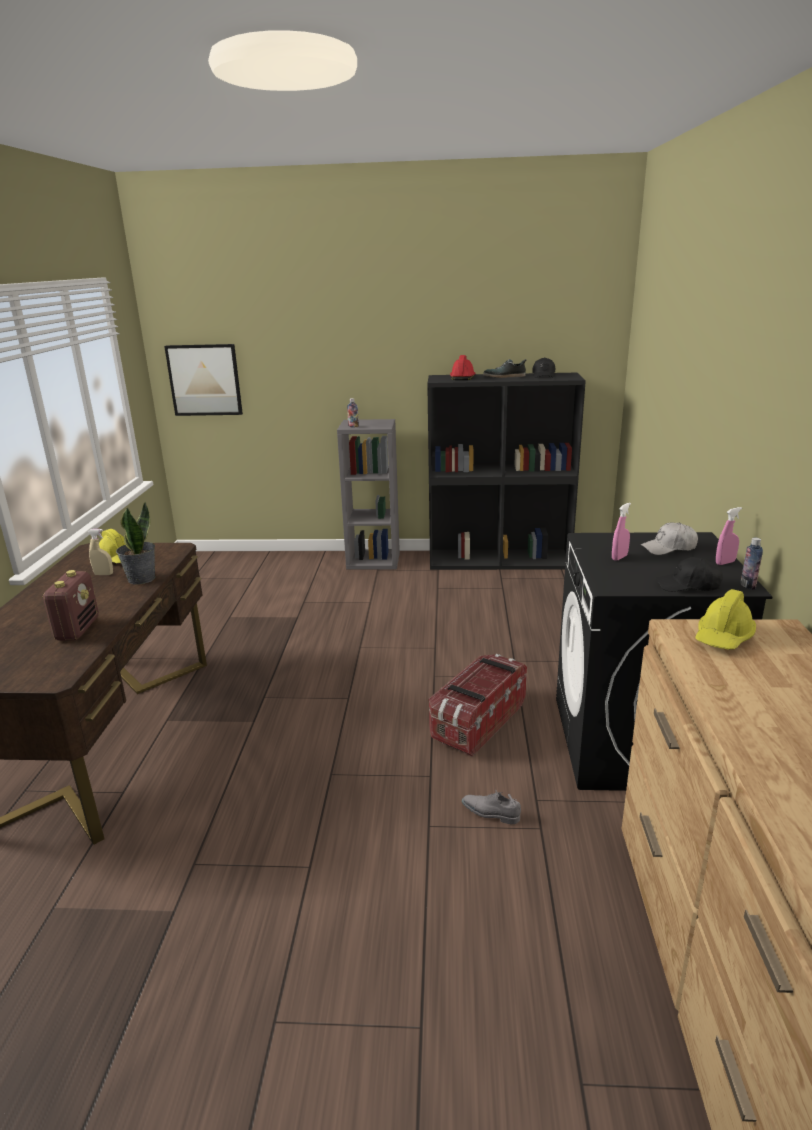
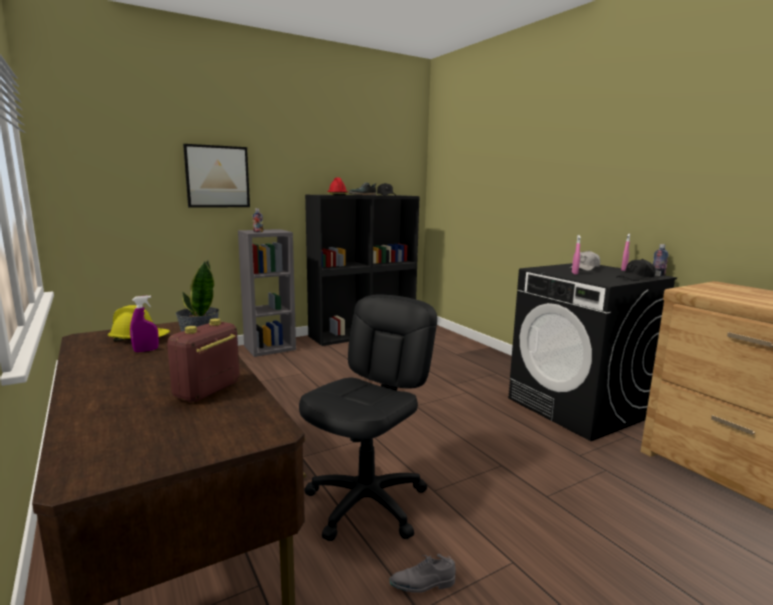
camera: 35 degrees left, 10 degrees down
(77, 629) = (207, 391): radio -> radio turned 120 degrees counterclockwise
(104, 574) = (146, 350): beige spray bottle -> purple spray bottle
(204, 380) = (98, 194): picture -> picture (217, 176)
(263, 762) = (367, 503): none -> black office chair
(477, 722) = (482, 424): storage box -> none
(490, 813) = (568, 473): grey shoe -> grey shoe (422, 584)
(723, 637) = (712, 289): yellow hard hat -> none

